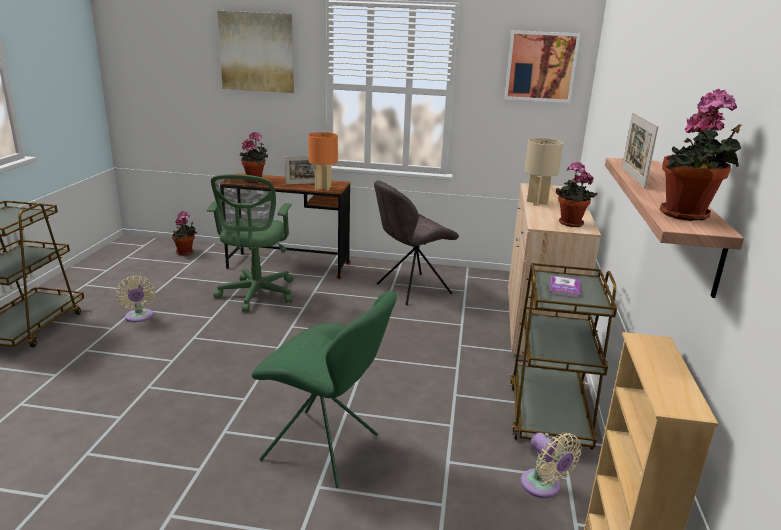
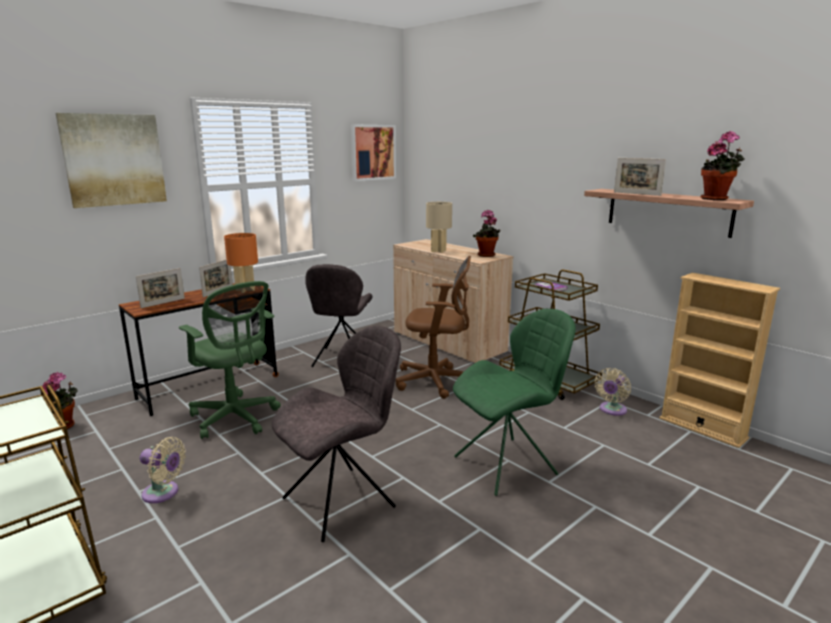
camera: 50 degrees left, 5 degrees down
(185, 385) = (342, 501): none -> grey chair
(255, 180) = (163, 303): potted plant -> picture frame
(439, 349) = (436, 381): none -> brown office chair
(543, 487) = (611, 410): beige fan -> beige fan turned 120 degrees clockwise

